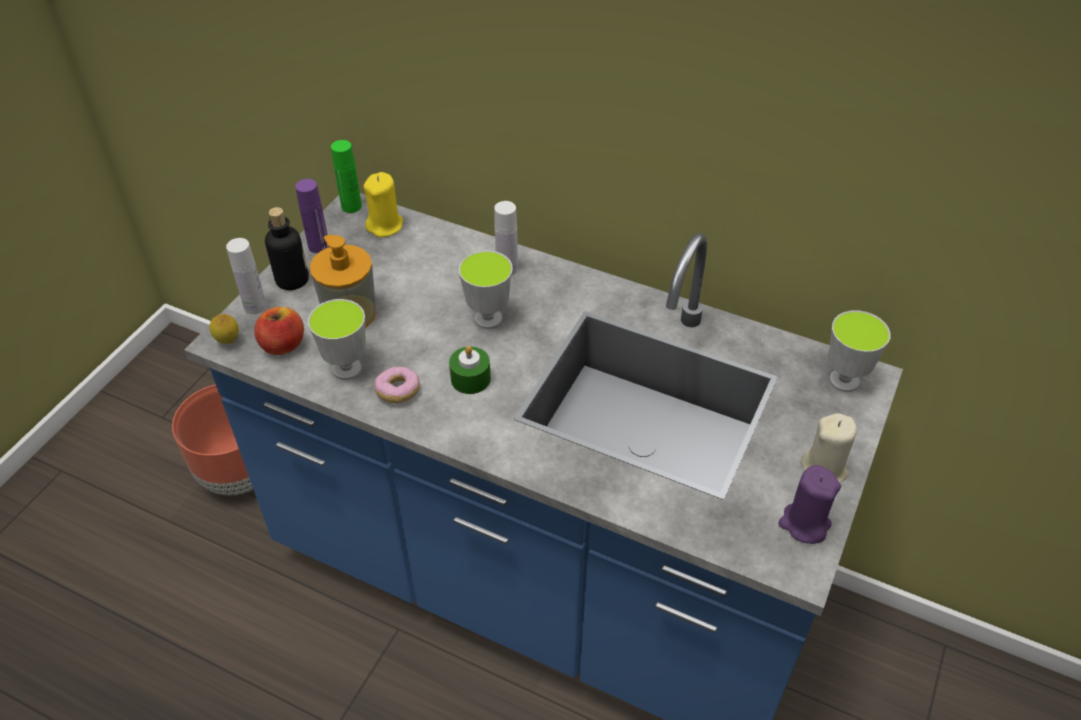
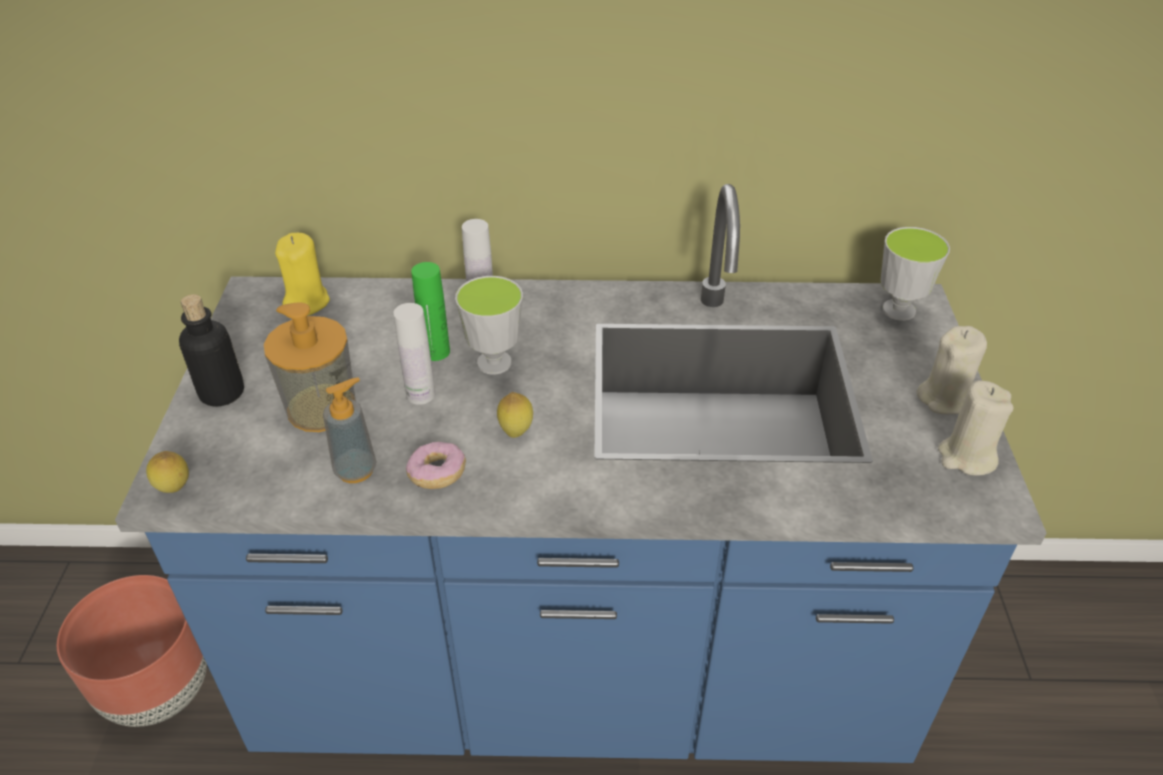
camera: 25 degrees left, 5 degrees down
(255, 306) = (188, 437): white bottle -> white bottle (420, 394)
(283, 345) = (253, 470): apple -> none
(319, 246) = (234, 346): purple bottle -> none
(347, 368) = (355, 470): cup -> soap dispenser
(351, 206) = (251, 293): green bottle -> green bottle (436, 352)
(470, 379) = (516, 432): green candle -> lemon
(804, 524) = (966, 457): purple candle -> beige candle

